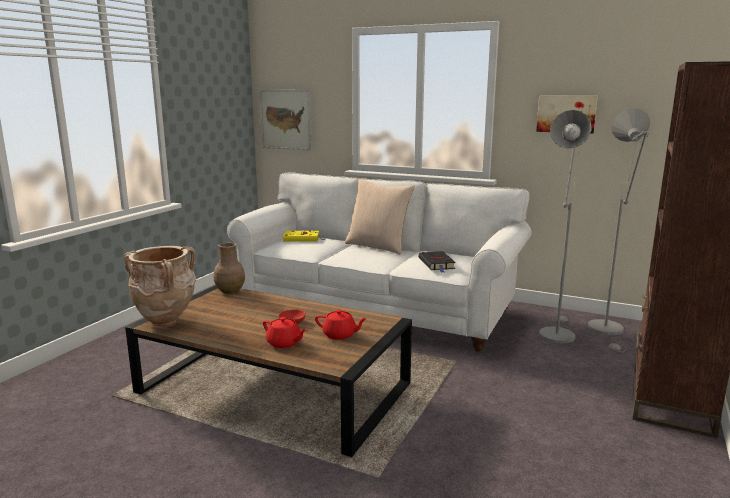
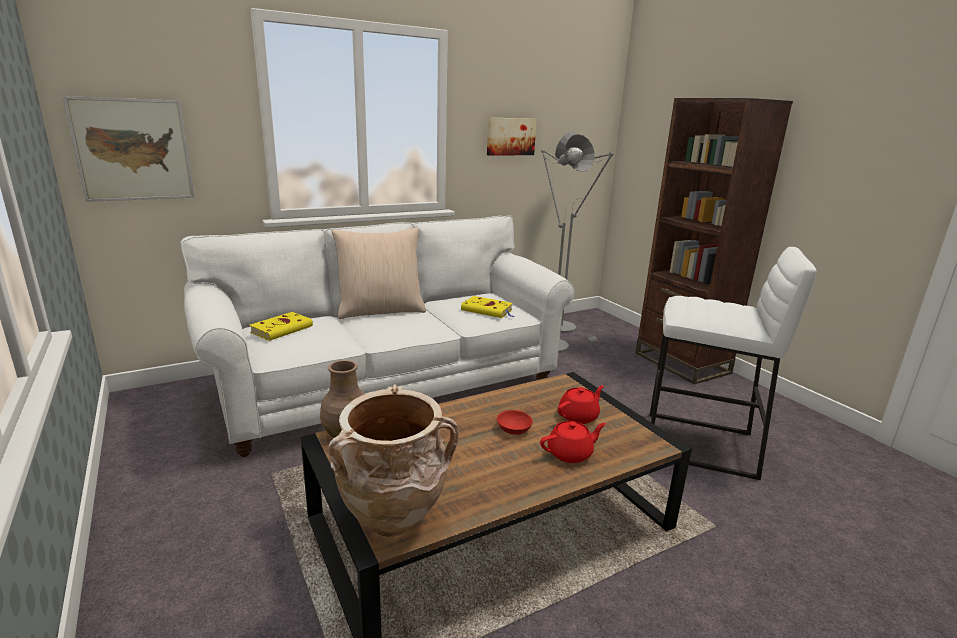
camera: 55 degrees left, 5 degrees up
(437, 264) = (488, 310): black book -> yellow book
(504, 446) = (699, 445): none -> white stool

